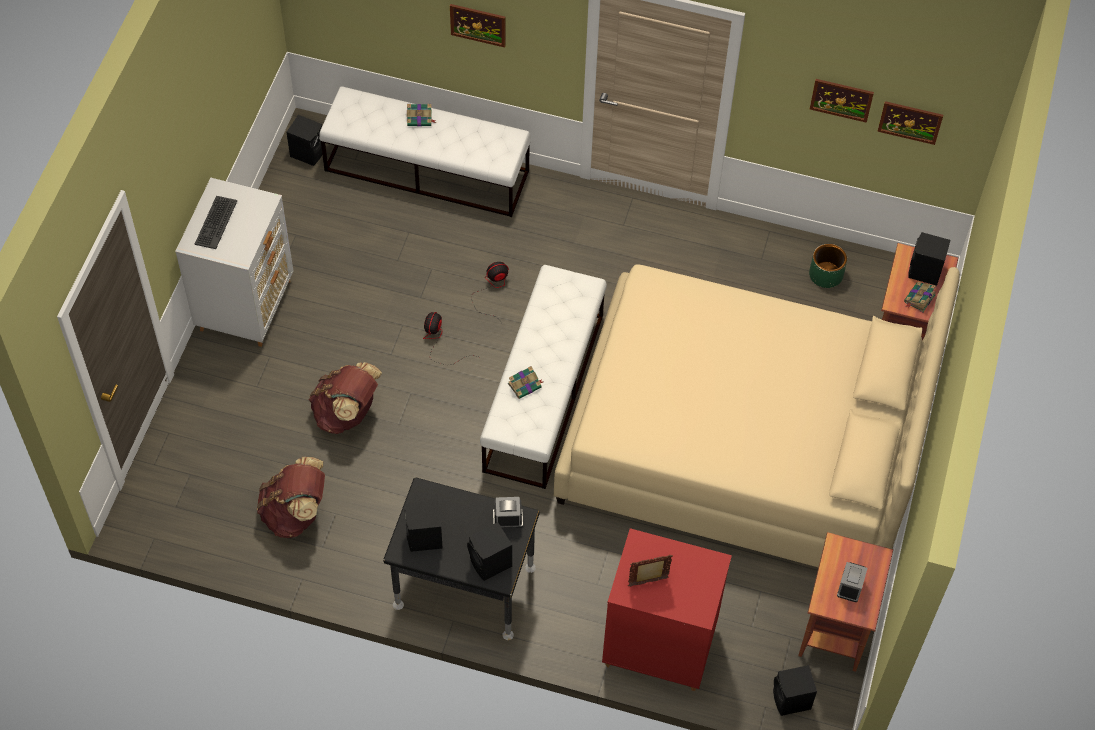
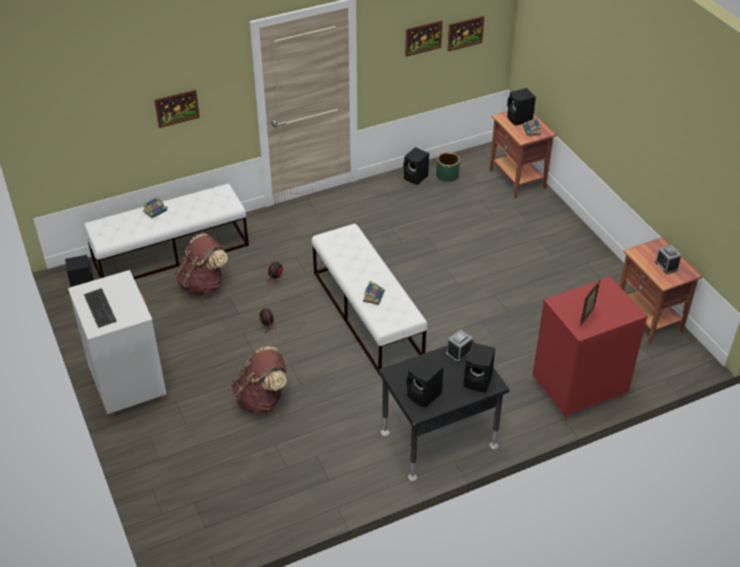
camera: 40 degrees left, 15 degrees down
(296, 513) = (291, 474): brown backpack -> brown backpack (203, 285)
(742, 444) = (500, 270): beige bed -> none
(791, 701) = (673, 367): black speaker -> black speaker (416, 177)

